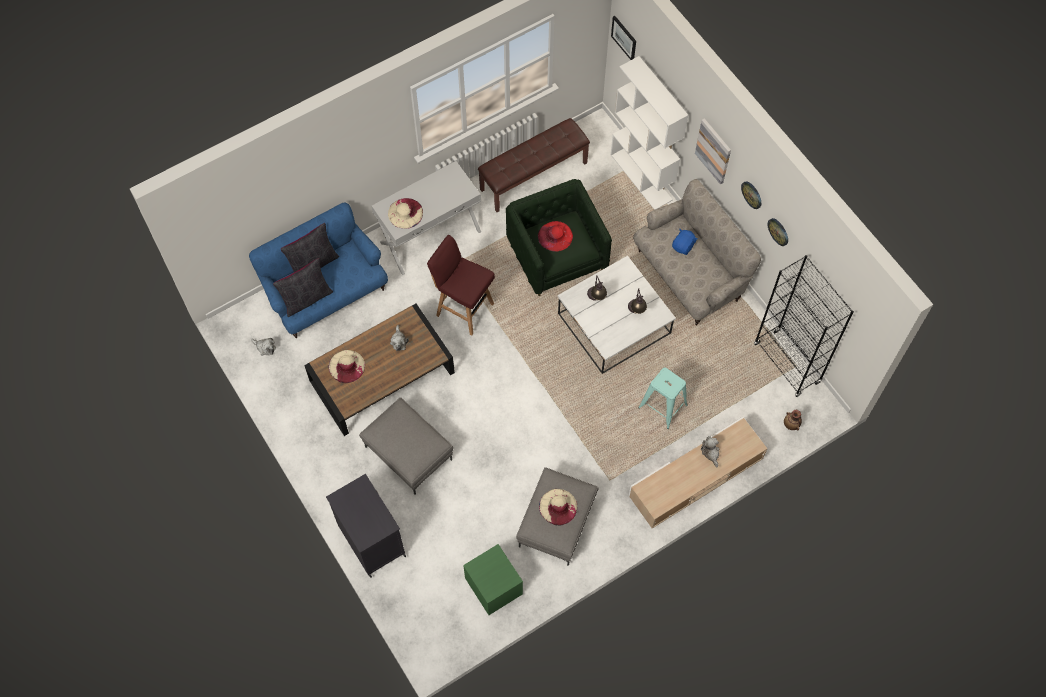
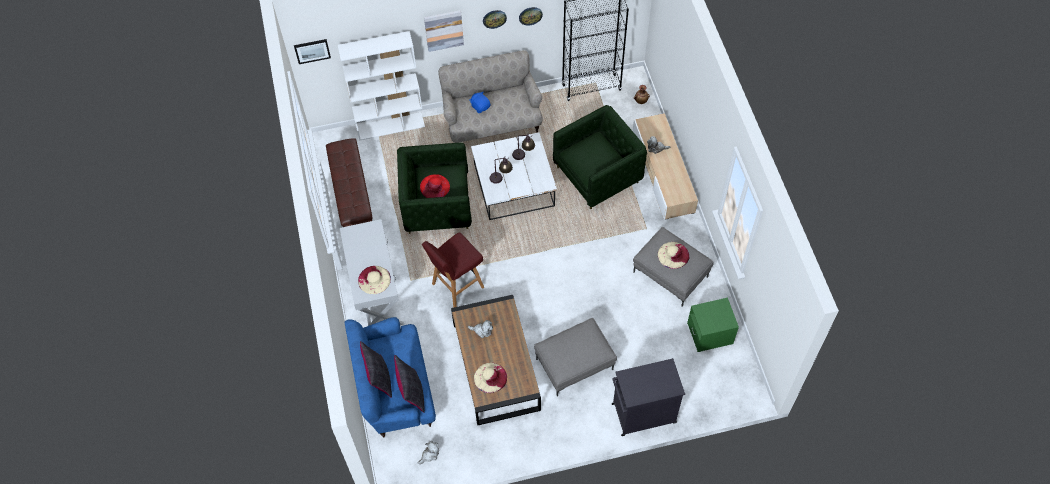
camera: 70 degrees left, 5 degrees down
(663, 406) = (597, 175): turquoise stool -> green armchair

